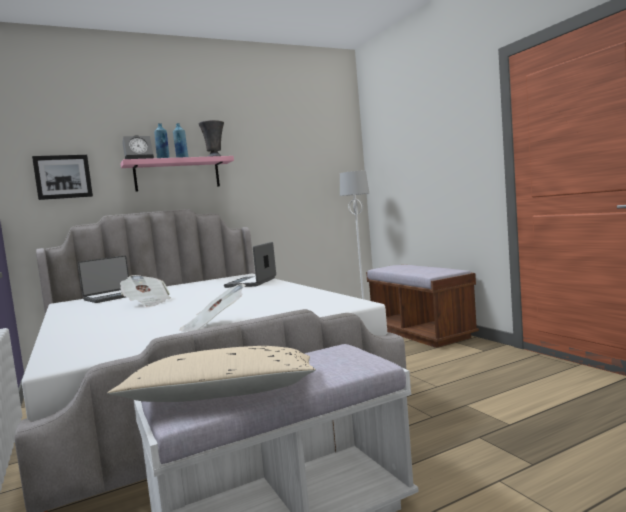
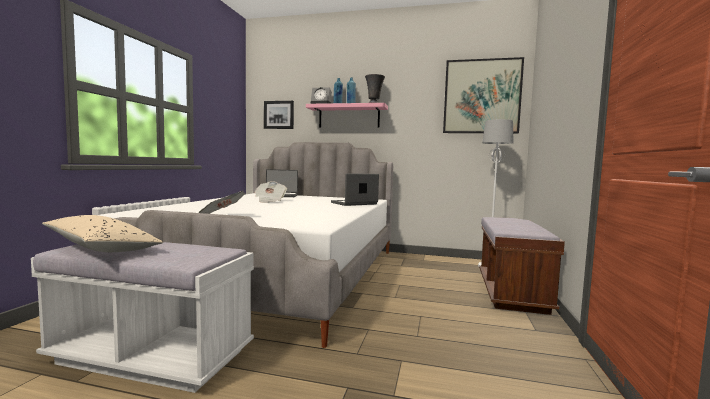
camera: 40 degrees right, 0 degrees up
(322, 147) = (481, 97): none -> picture

